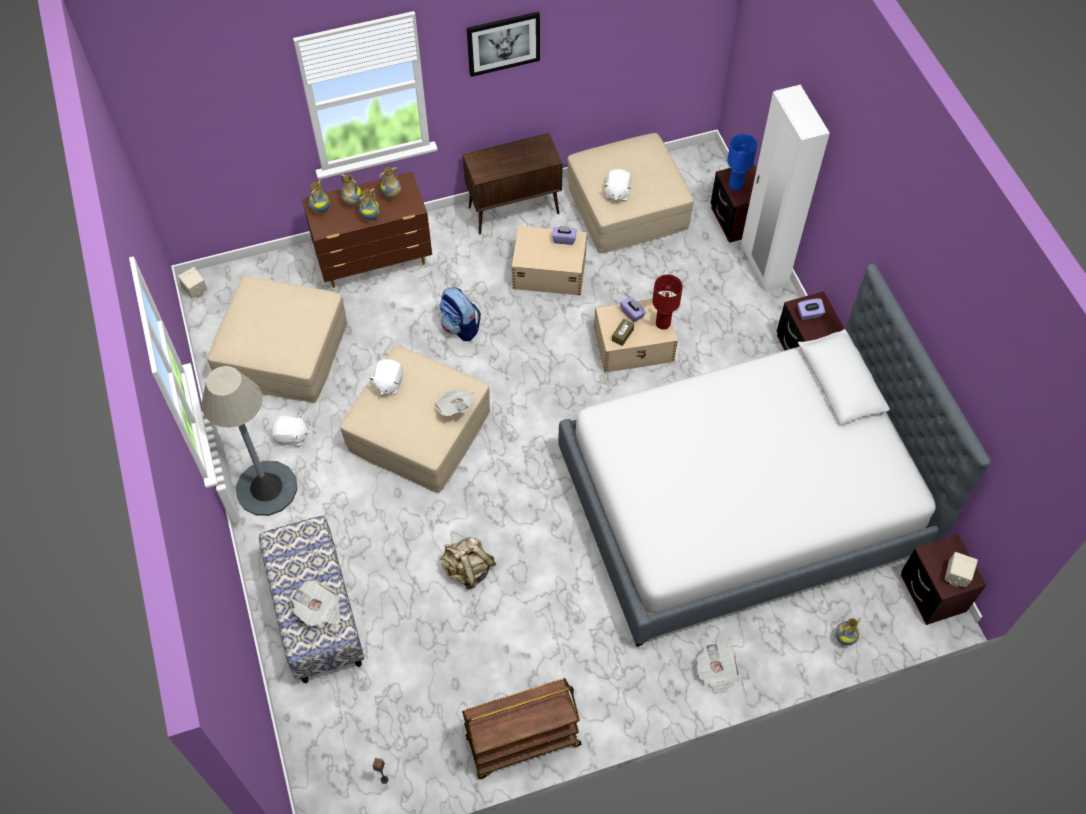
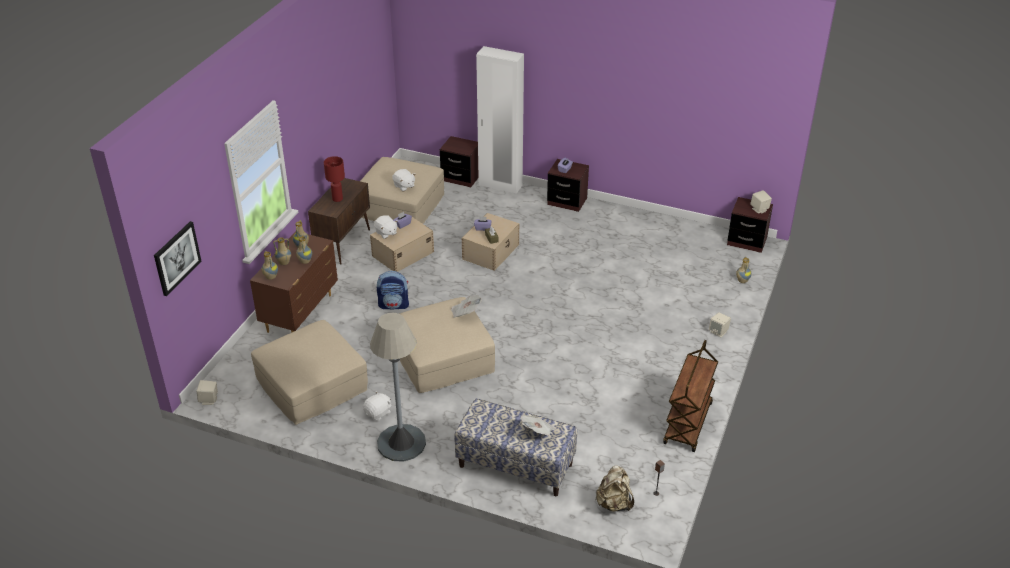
camera: 50 degrees left, 20 degrees down
(388, 383) = (415, 330): white plush toy -> white plush toy (386, 233)
(468, 570) = (558, 387): beige backpack -> beige backpack (614, 503)
(503, 43) = (312, 111): picture -> picture (177, 258)
(663, 323) = (502, 222): red table lamp -> red table lamp (337, 199)
(716, 673) = (718, 332): newspaper -> beige speaker
(735, 185) = (457, 148): blue table lamp -> none
(742, 502) = (630, 269): bed -> none

